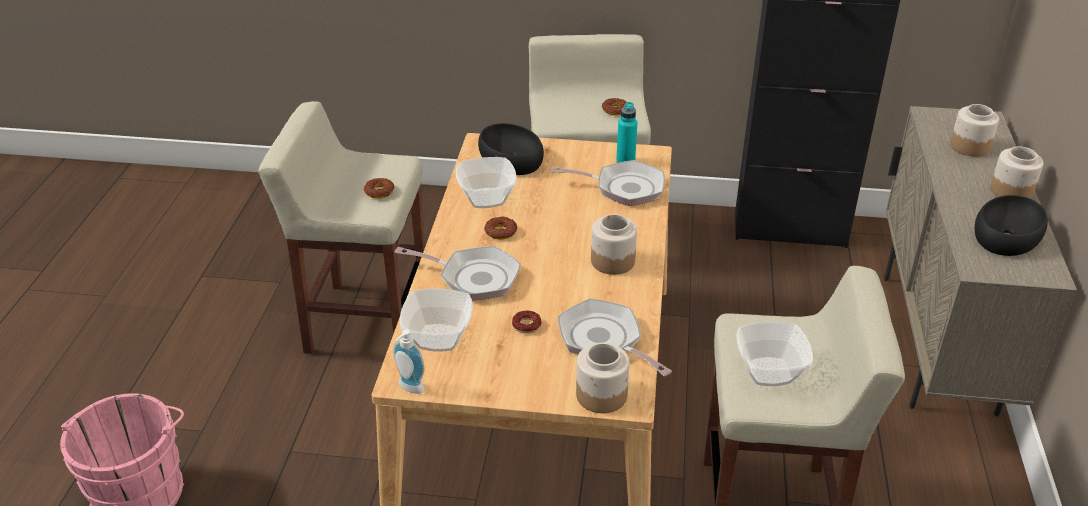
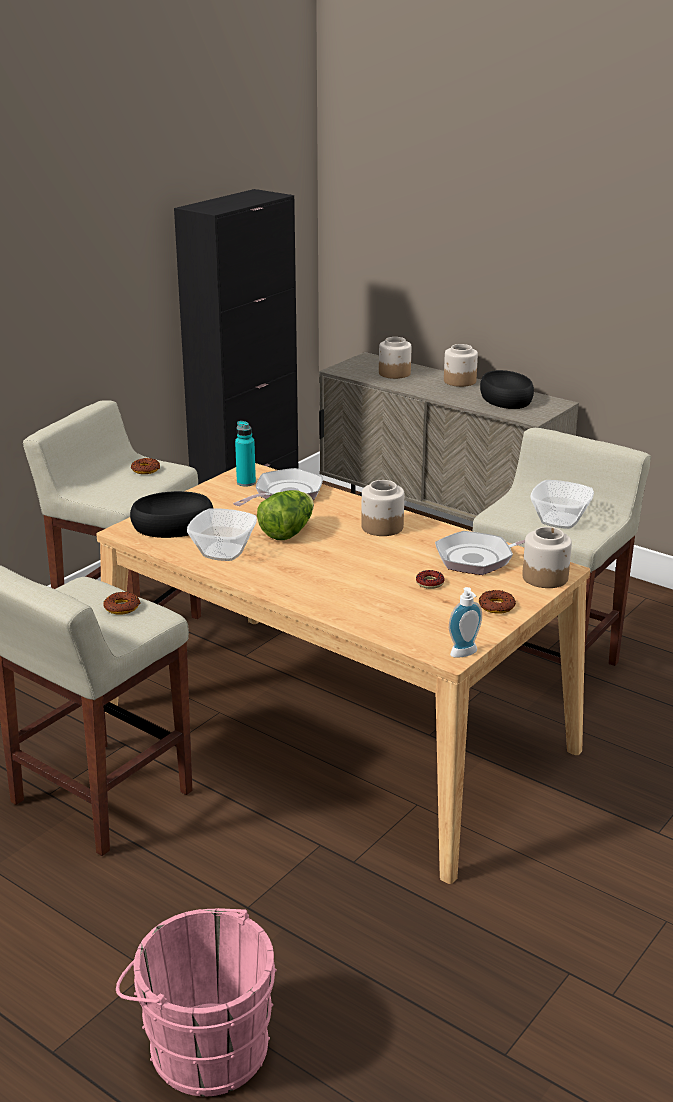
camera: 60 degrees left, 10 degrees down
(437, 339) = (409, 625): bowl -> none
(473, 277) = (338, 588): frying pan -> none
(500, 232) = (284, 559): donut -> donut (496, 606)
(552, 215) = (287, 532): none -> lettuce

